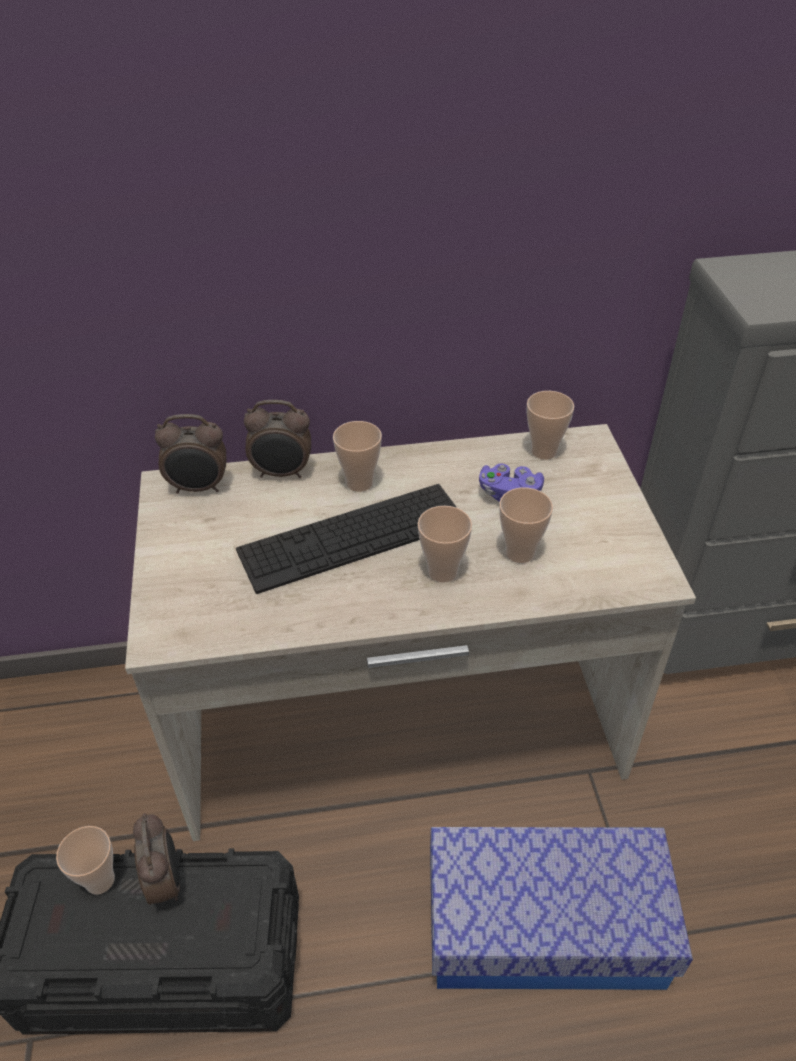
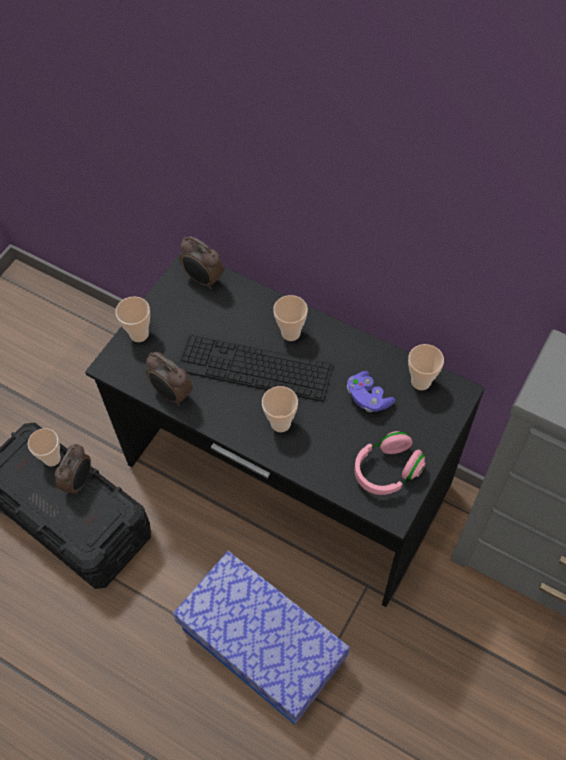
camera: 40 degrees right, 15 degrees up
(282, 473) = (255, 298): alarm clock -> alarm clock (171, 394)
(400, 722) = (286, 477): beige desk -> black desk
(520, 552) = (334, 441): cup -> cup (139, 334)
(605, 545) = (387, 470): none -> pink headphones

